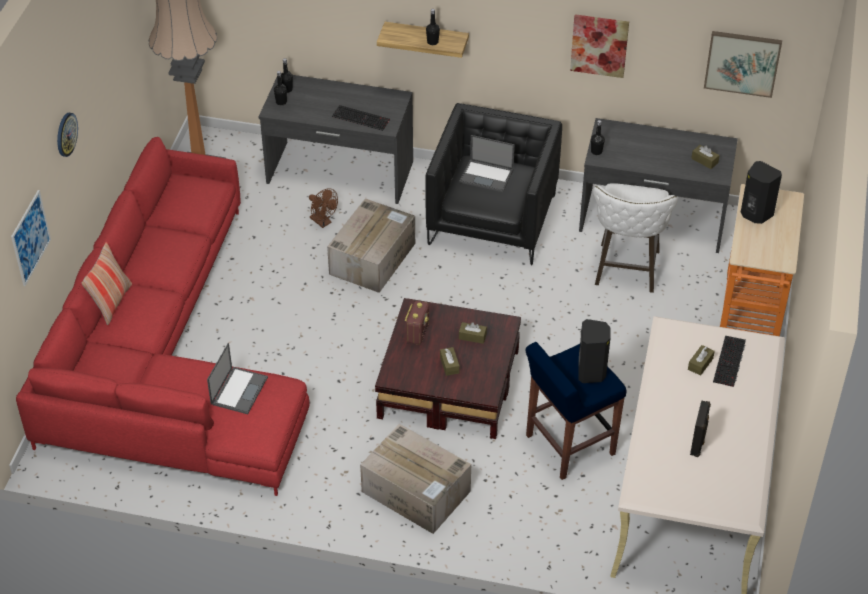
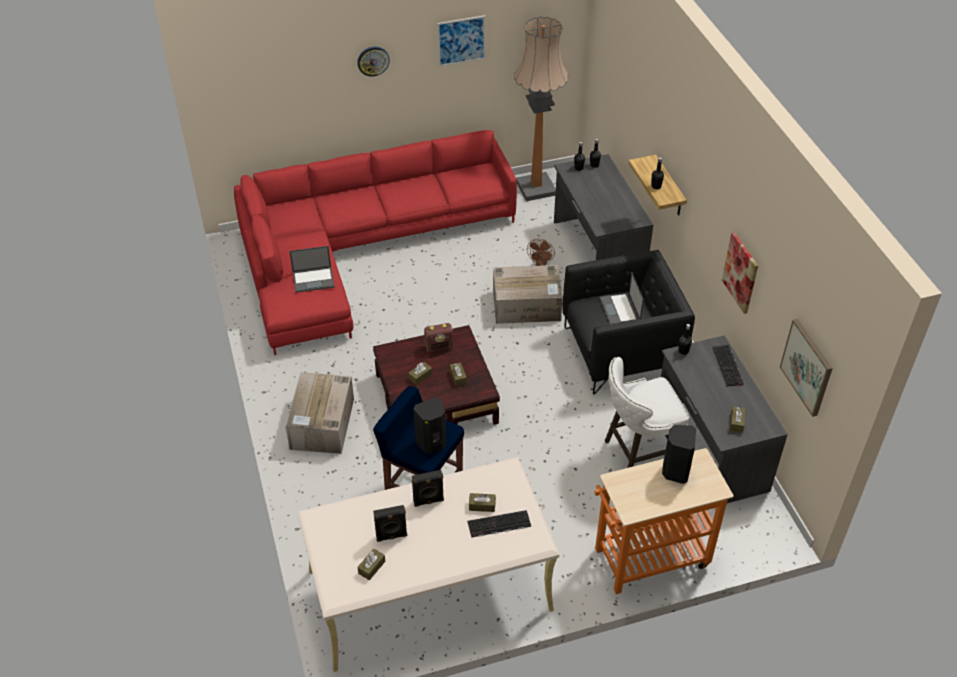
camera: 60 degrees right, 0 degrees up
(30, 237) = (295, 99): picture -> picture (461, 41)
(111, 302) = (351, 191): pillow -> none
(361, 118) = (599, 212): keyboard -> keyboard (728, 366)
(671, 400) = (428, 501): none -> black speaker
(727, 472) = (371, 567): none -> brown tissue box

